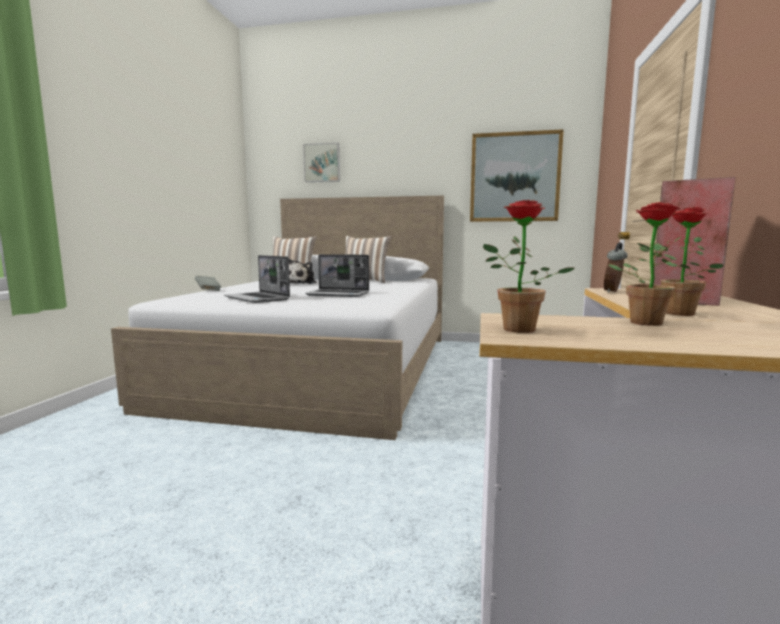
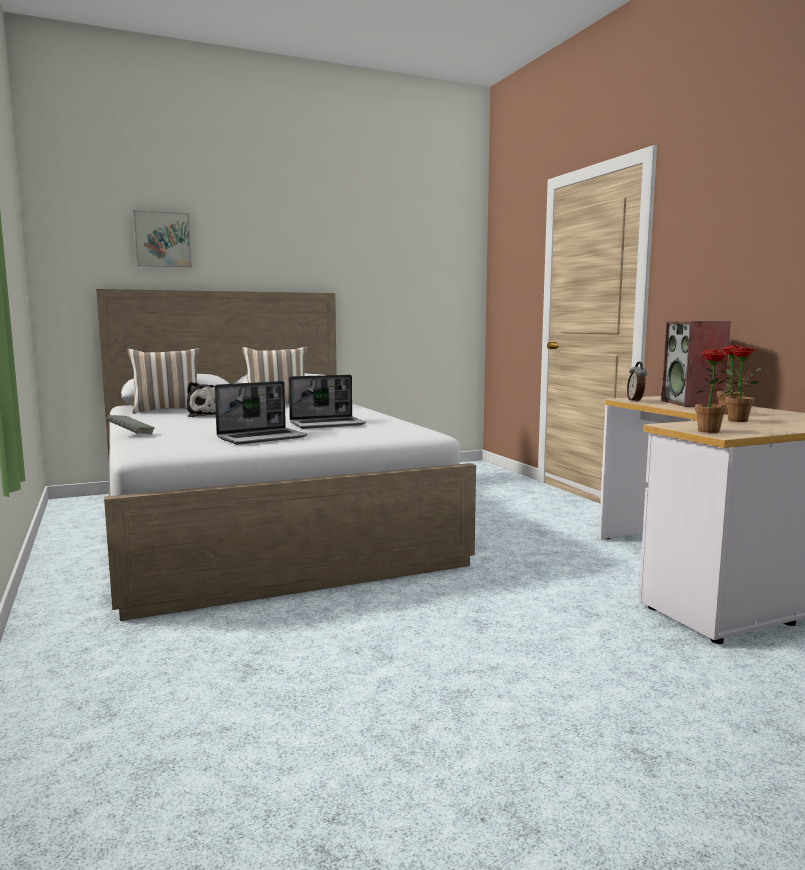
camera: 35 degrees left, 0 degrees up
(258, 299) = (262, 438): laptop -> laptop turned 45 degrees counterclockwise
(514, 177) = (409, 275): picture -> none

